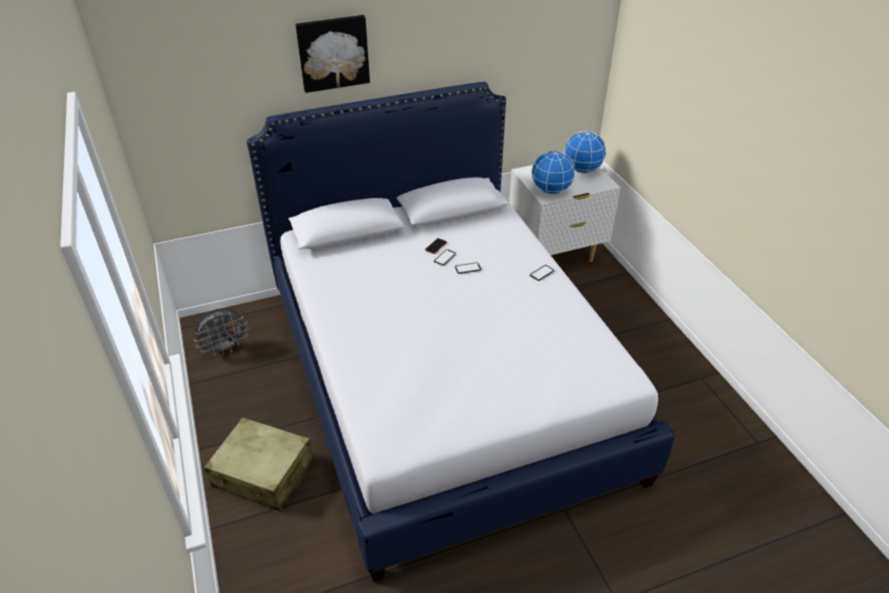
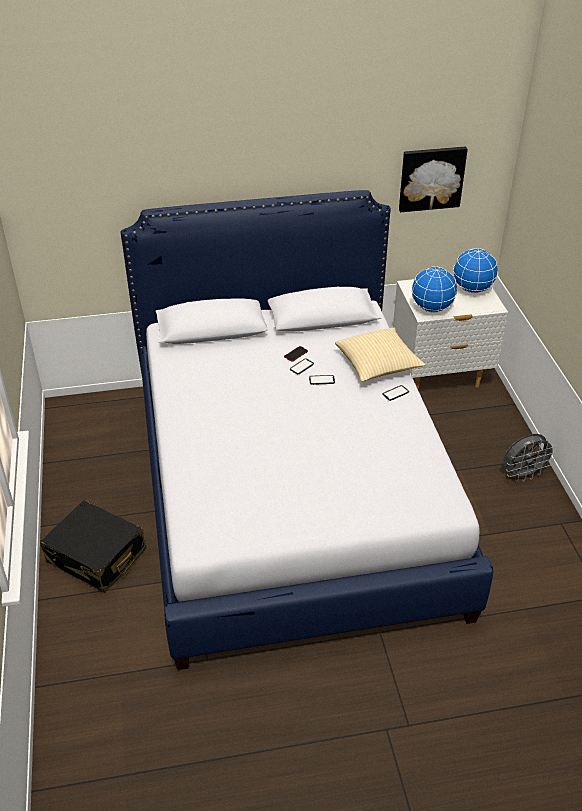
camera: 10 degrees right, 0 degrees up
(225, 349) = (83, 433): grey fan -> grey fan (523, 475)
(263, 473) = (96, 556): beige suitcase -> black suitcase
(333, 53) = (212, 152): picture -> picture (431, 178)
(517, 248) = (378, 365): none -> pillow

